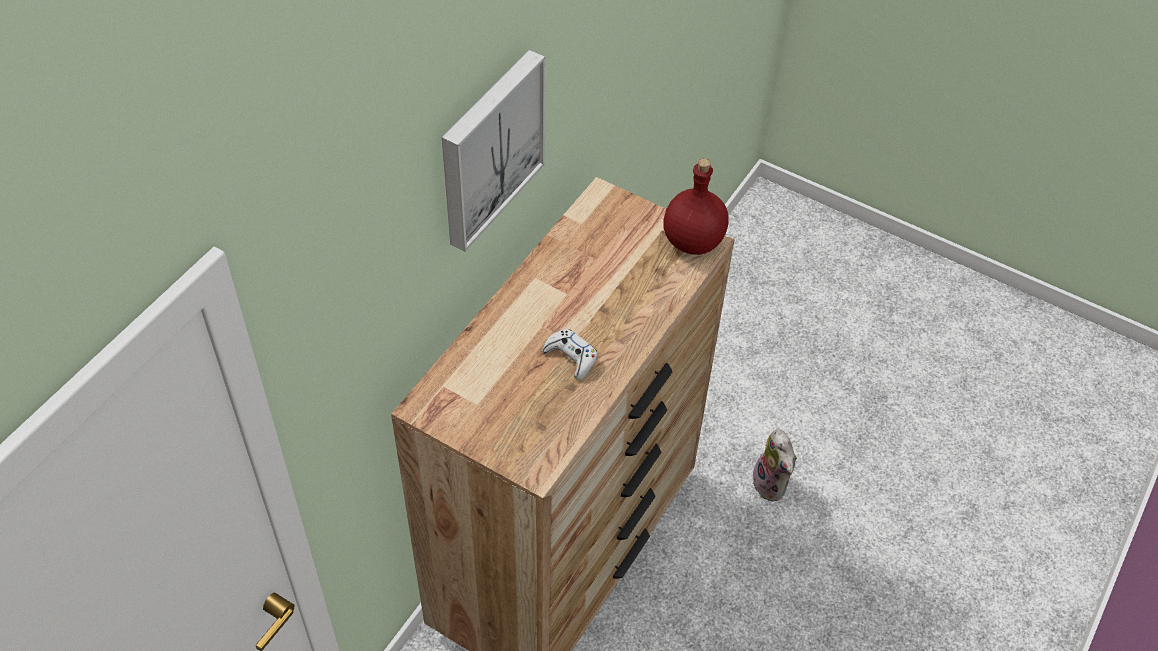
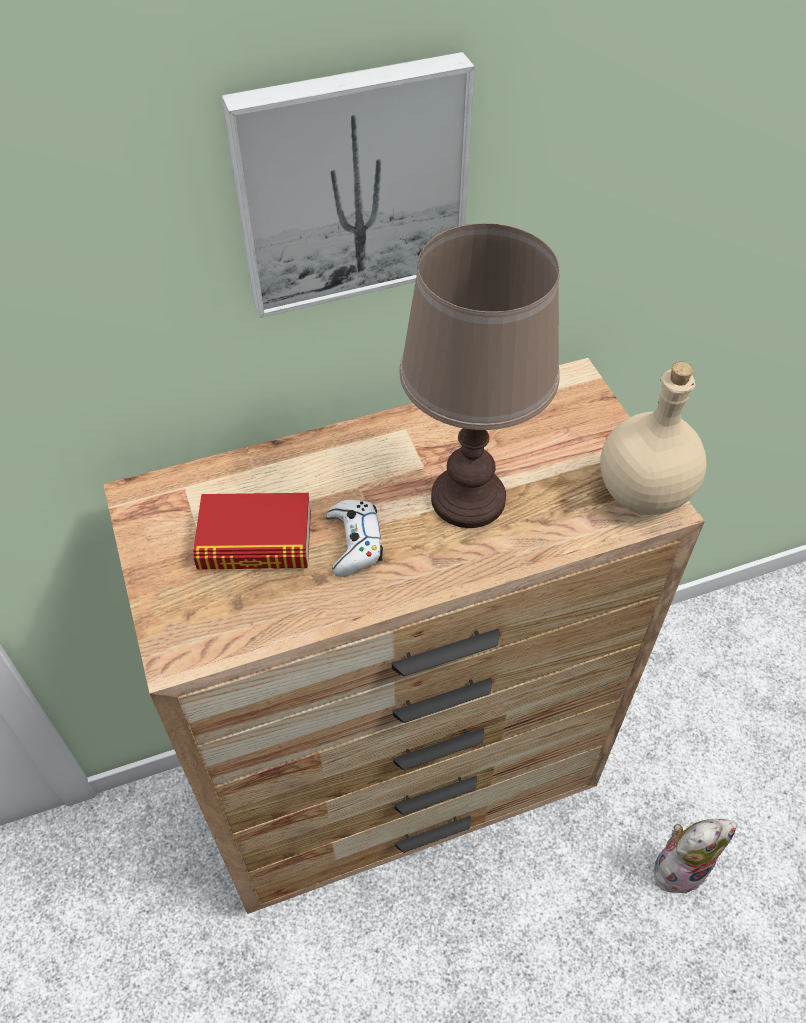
camera: 40 degrees right, 0 degrees up
(516, 389) = (255, 540): none -> book
(606, 298) = (467, 498): none -> brown table lamp
(694, 241) = (645, 493): red bottle -> beige bottle
(772, 484) = (679, 866): plush toy -> plush toy turned 135 degrees counterclockwise

